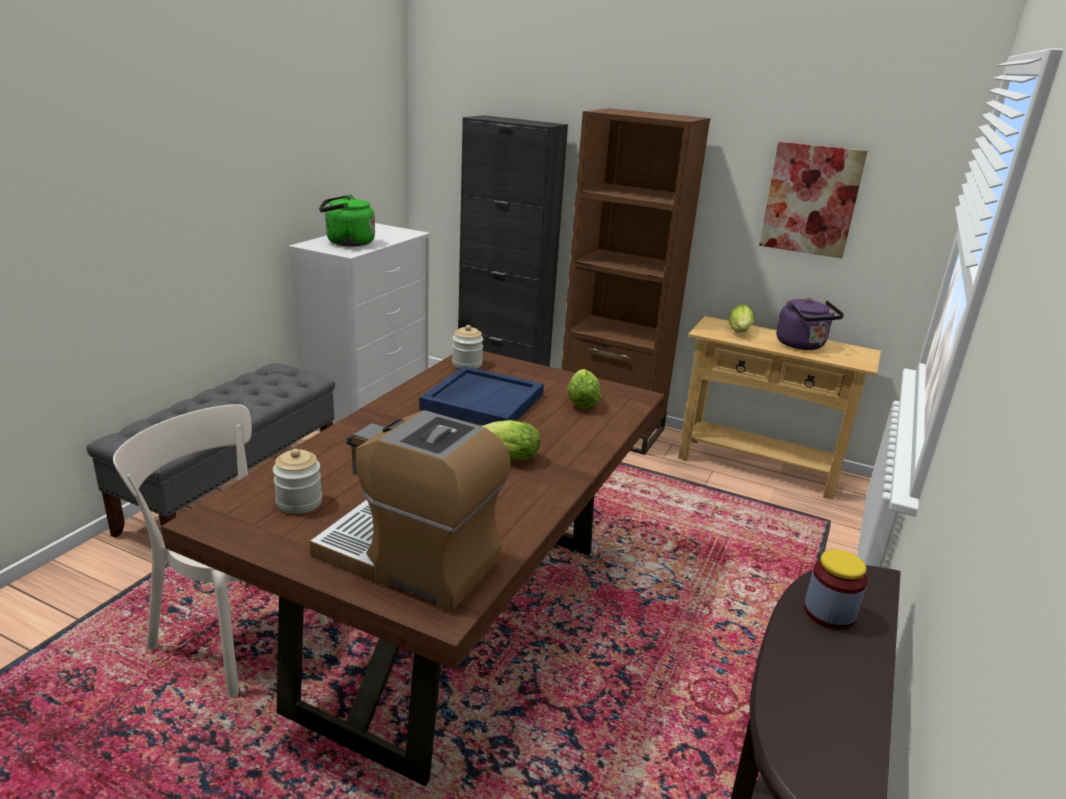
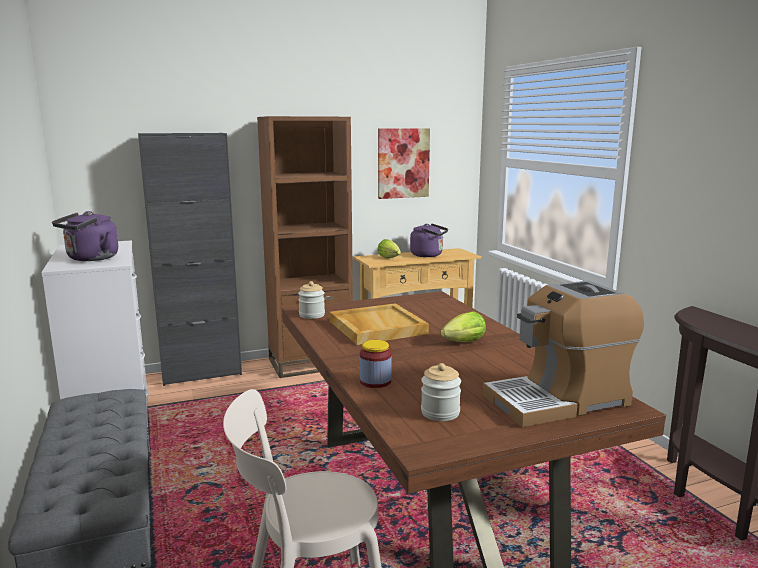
camera: 45 degrees left, 10 degrees down
(347, 243) = (90, 259): green kettle -> purple kettle
(482, 401) = (376, 327): blue tray -> beige tray
(582, 401) = (420, 308): lettuce -> none
(829, 613) = (718, 325): jar -> jar (375, 381)

